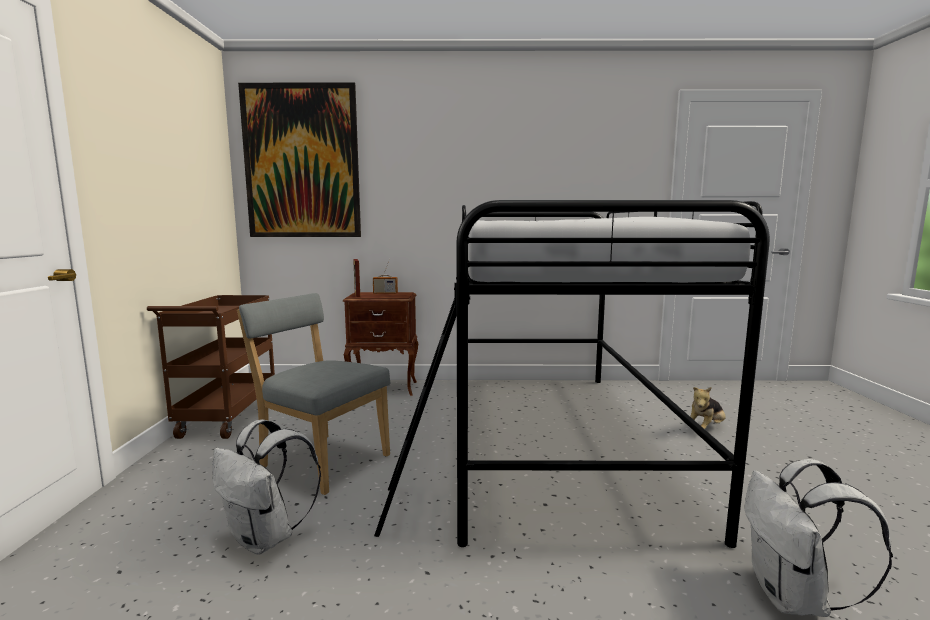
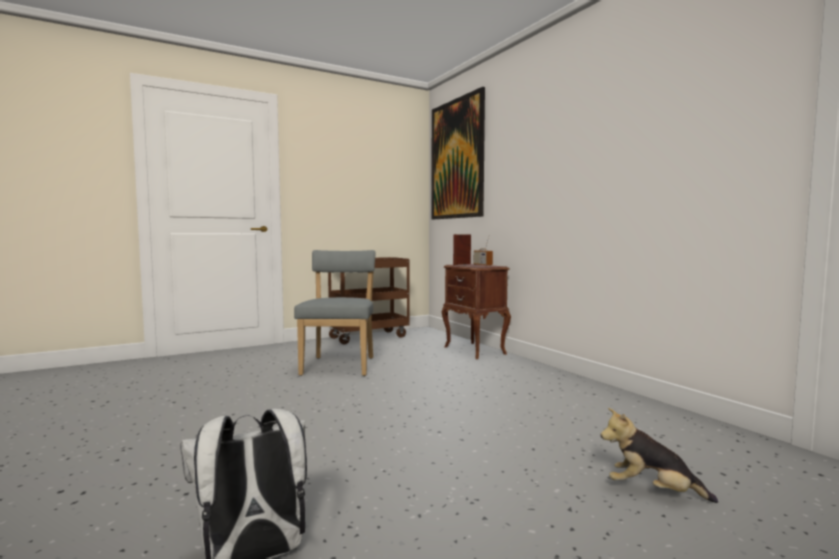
camera: 60 degrees right, 5 degrees down
(266, 538) = (248, 377): white backpack -> none
(549, 438) = (469, 413): black bed -> none

